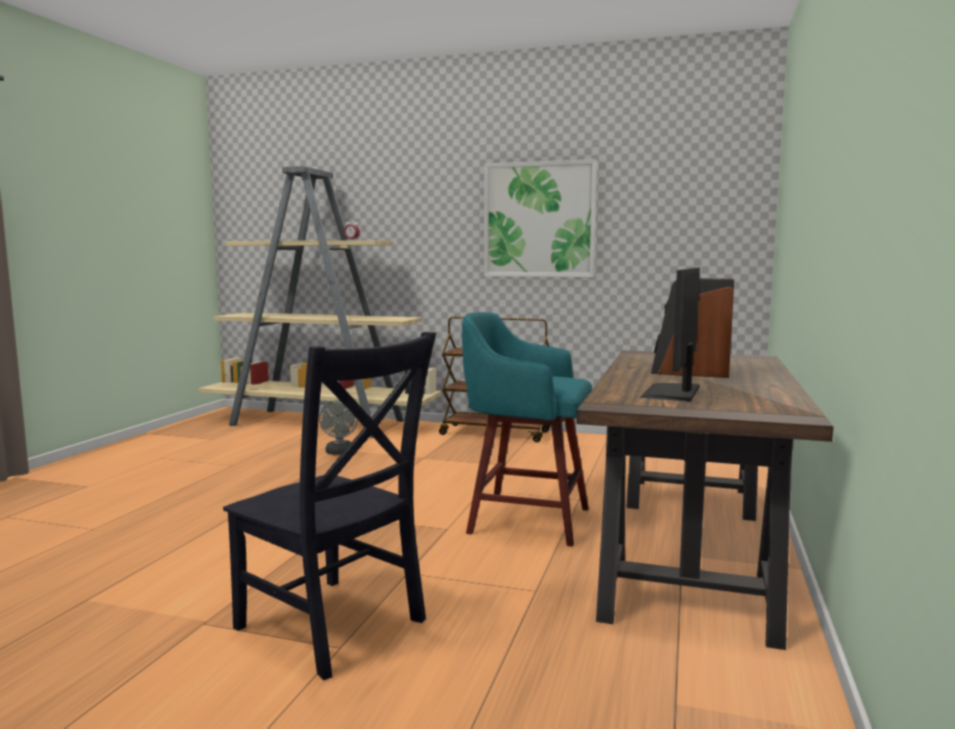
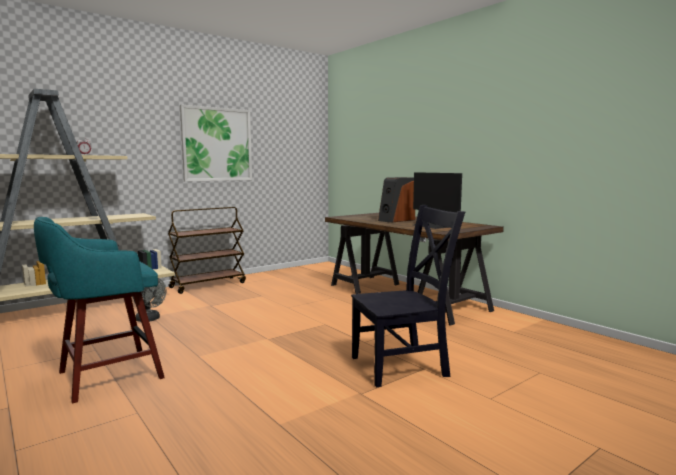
camera: 55 degrees left, 0 degrees up
(525, 520) = (340, 310): turquoise stool -> turquoise stool (106, 376)

